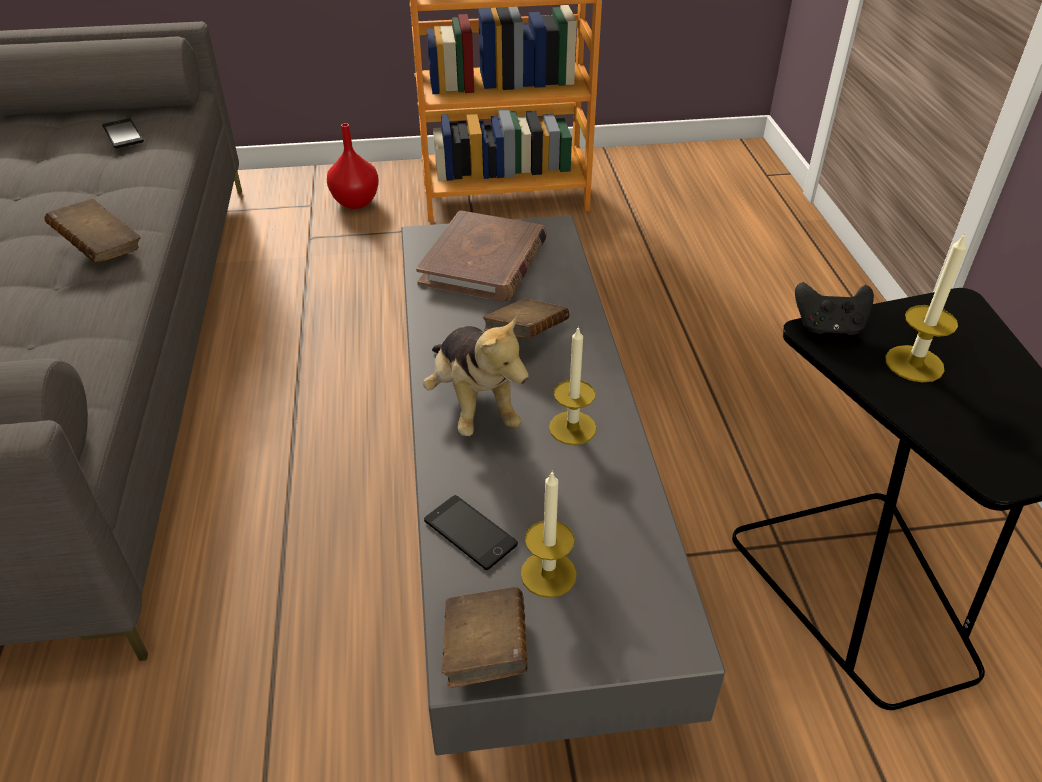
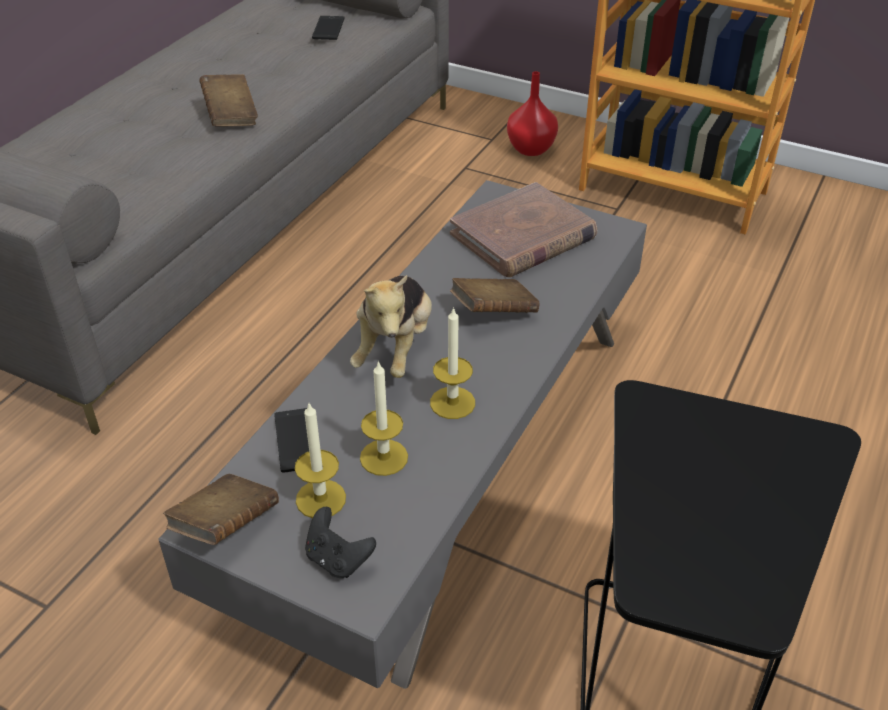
camera: 35 degrees right, 0 degrees up
(828, 328) = (659, 401): black game controller -> black game controller (338, 559)
(914, 364) = (700, 467): candle -> candle (384, 457)

